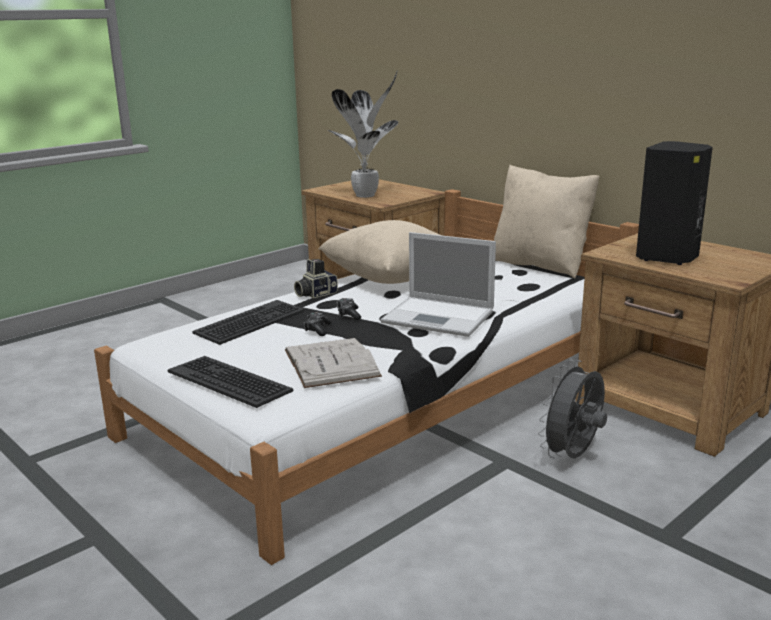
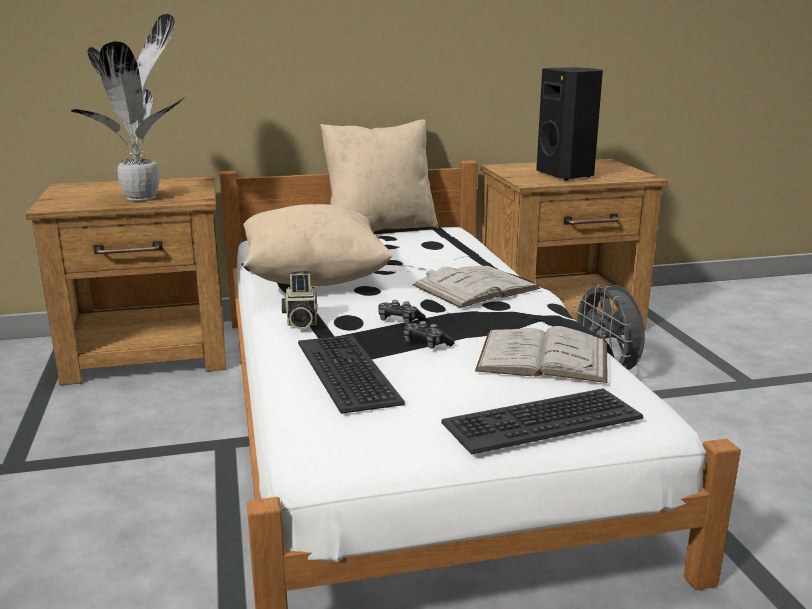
camera: 60 degrees left, 0 degrees up
(440, 317) = (476, 287): laptop -> white book

